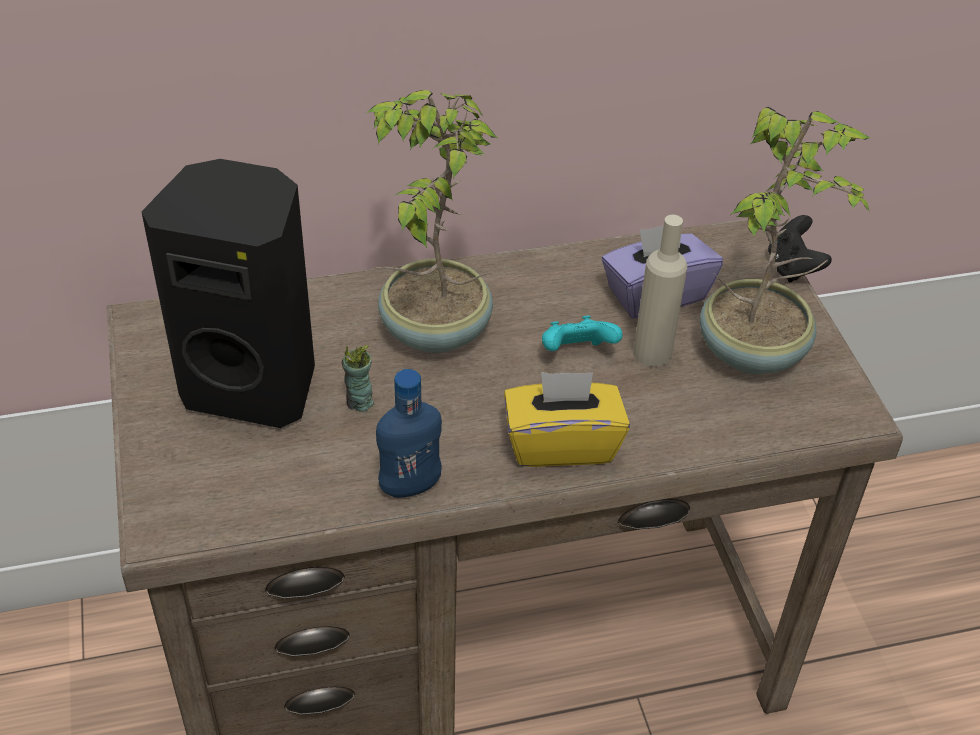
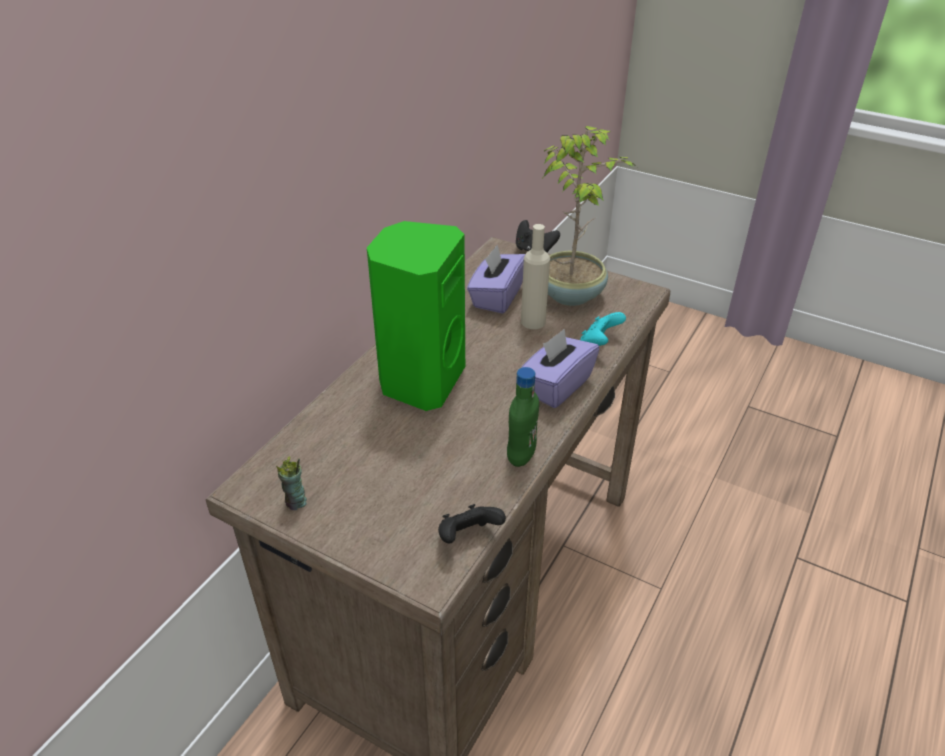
camera: 45 degrees left, 5 degrees down
(245, 520) = (468, 536): none -> black game controller
(253, 384) = (367, 471): black speaker -> none
(359, 402) = (436, 438): cup -> cup (296, 502)
(410, 486) = (521, 455): blue bottle -> green bottle
(432, 331) = (420, 381): potted plant -> green speaker
(561, 443) = (556, 386): yellow tissue box -> purple tissue box
(576, 353) = (502, 344): turquoise game controller -> turquoise game controller (599, 343)

